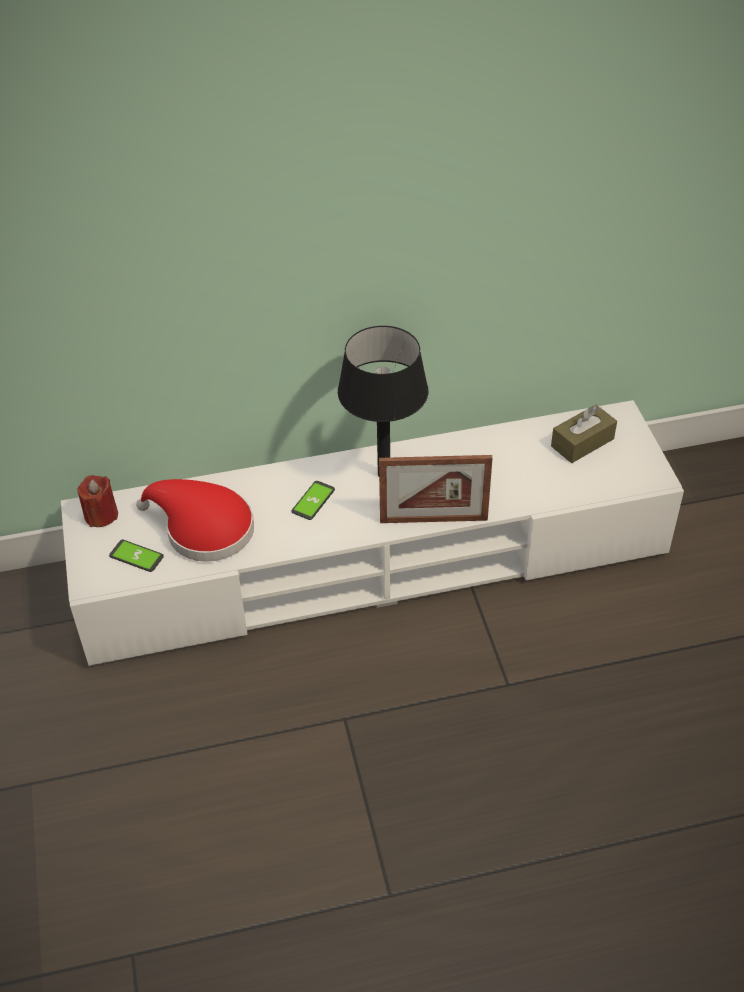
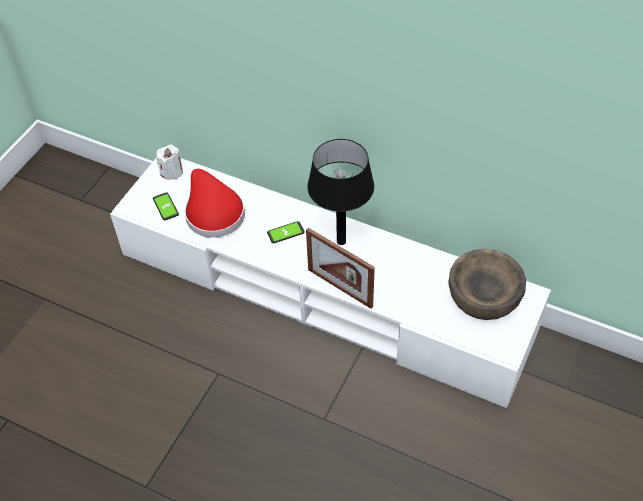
camera: 40 degrees right, 5 degrees up
(101, 515) = (171, 172): red candle -> white candle
(582, 442) = (484, 297): brown tissue box -> brown bowl

